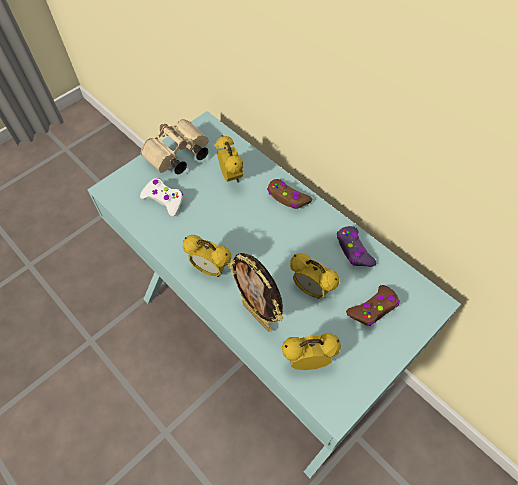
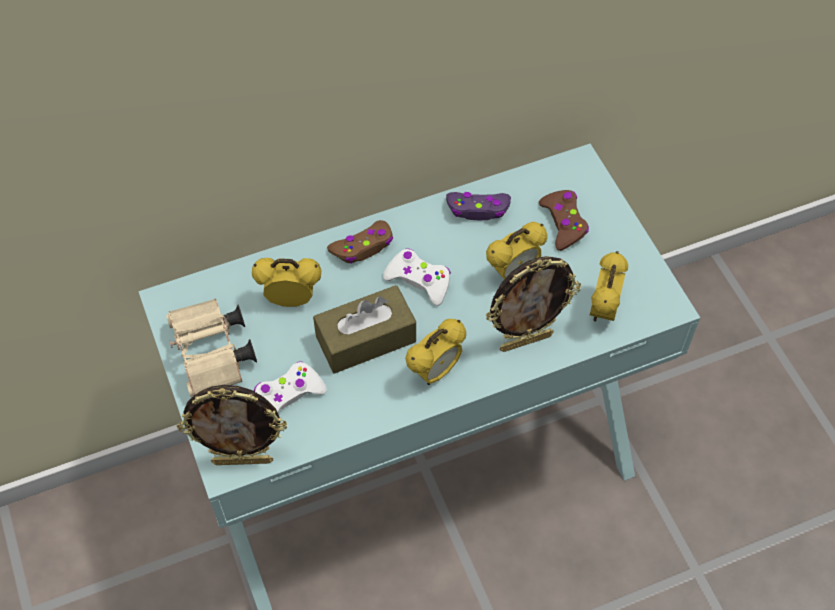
camera: 70 degrees left, 0 degrees up
(115, 195) = (243, 460): none -> picture frame
(219, 223) = (366, 339): none -> brown tissue box
(277, 236) = (419, 280): none -> white game controller

